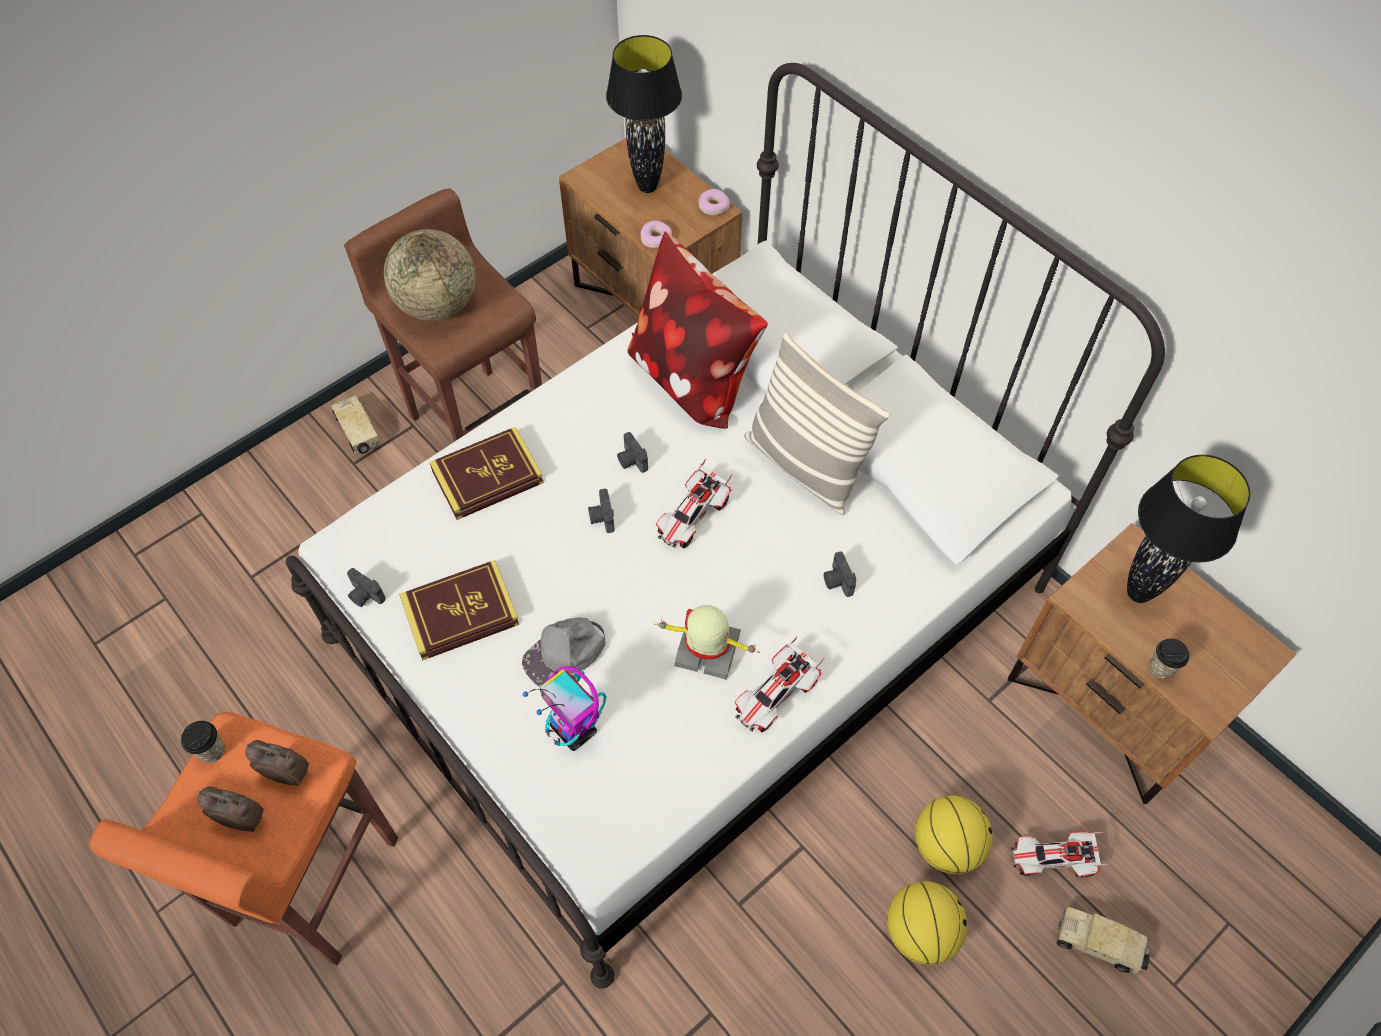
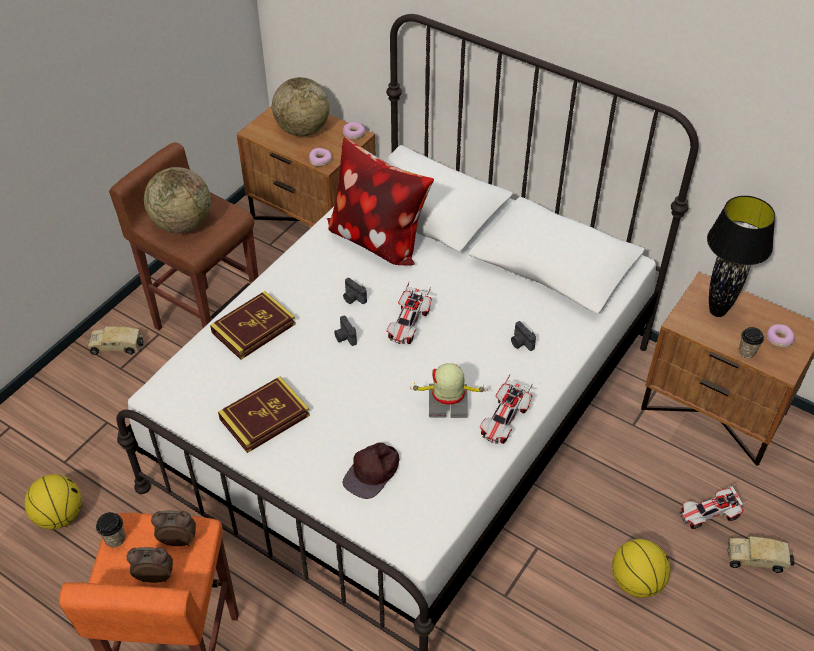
camera: 15 degrees left, 10 degrees down
(358, 432) = (117, 346): toy truck -> toy truck turned 45 degrees counterclockwise
(365, 596) = (190, 421): camera -> none
(565, 654) = (349, 427): grey cap -> none
(574, 730) = (372, 472): toy robot -> brown cap
(647, 187) = (302, 130): black table lamp -> globe
(804, 466) = (473, 278): pillow -> none
(946, 845) = (635, 522): basketball -> basketball (59, 515)
(1215, 658) = (778, 339): none -> donut

